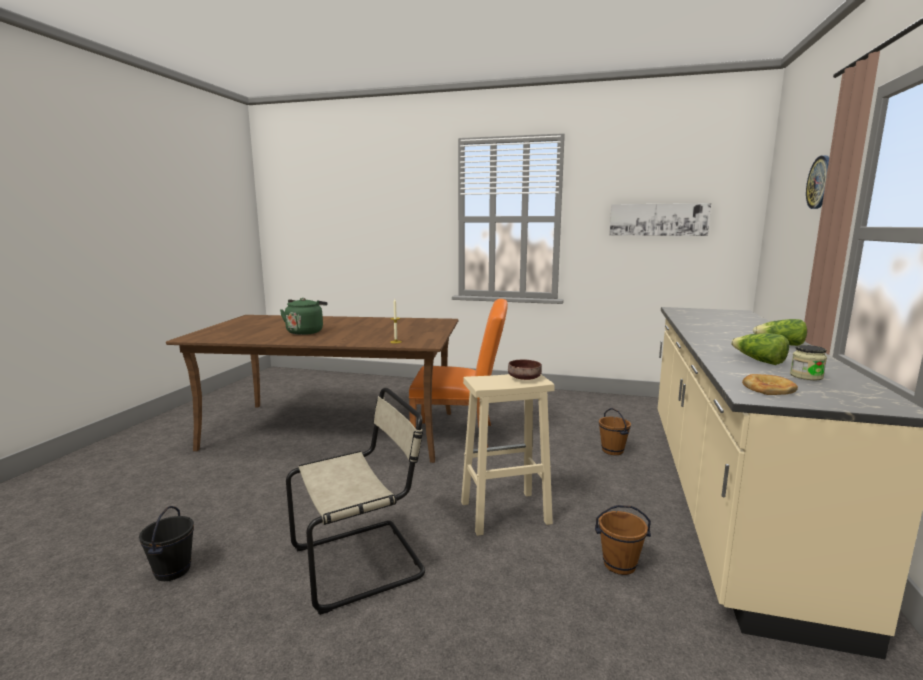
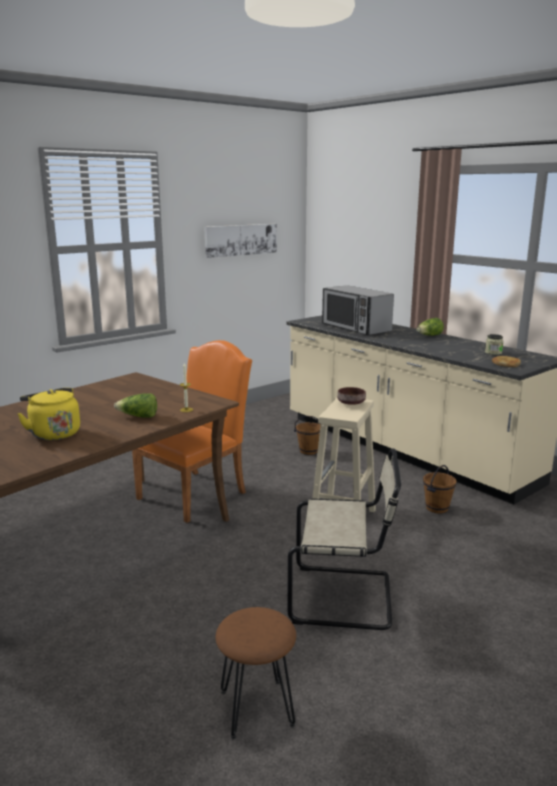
camera: 55 degrees left, 5 degrees up
(173, 571) = (257, 708): black bucket -> brown stool
(305, 332) = (53, 433): green kettle -> yellow kettle
(363, 561) = (345, 597): beige chair -> beige chair turned 90 degrees clockwise
(711, 322) = (355, 328): none -> microwave
(759, 361) = (457, 349): lettuce -> lettuce (138, 417)
(820, 182) = (389, 217): wall clock -> none

